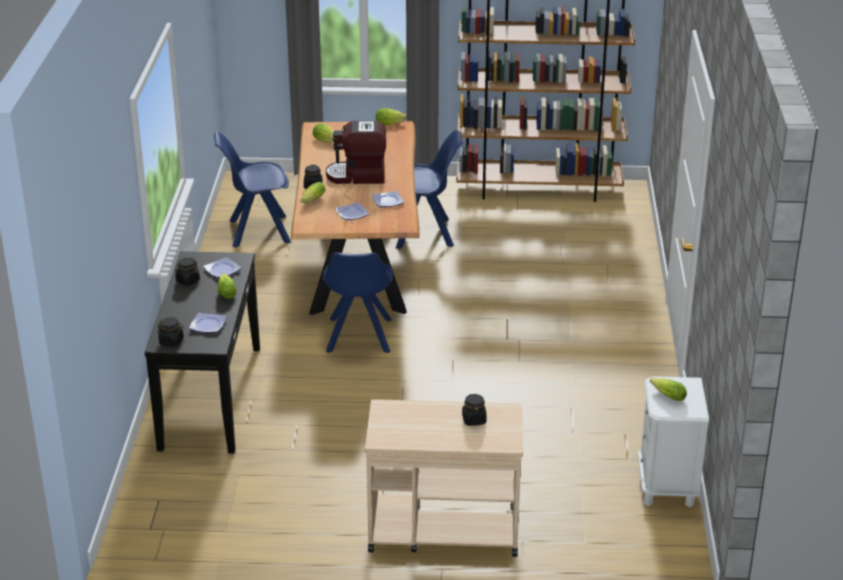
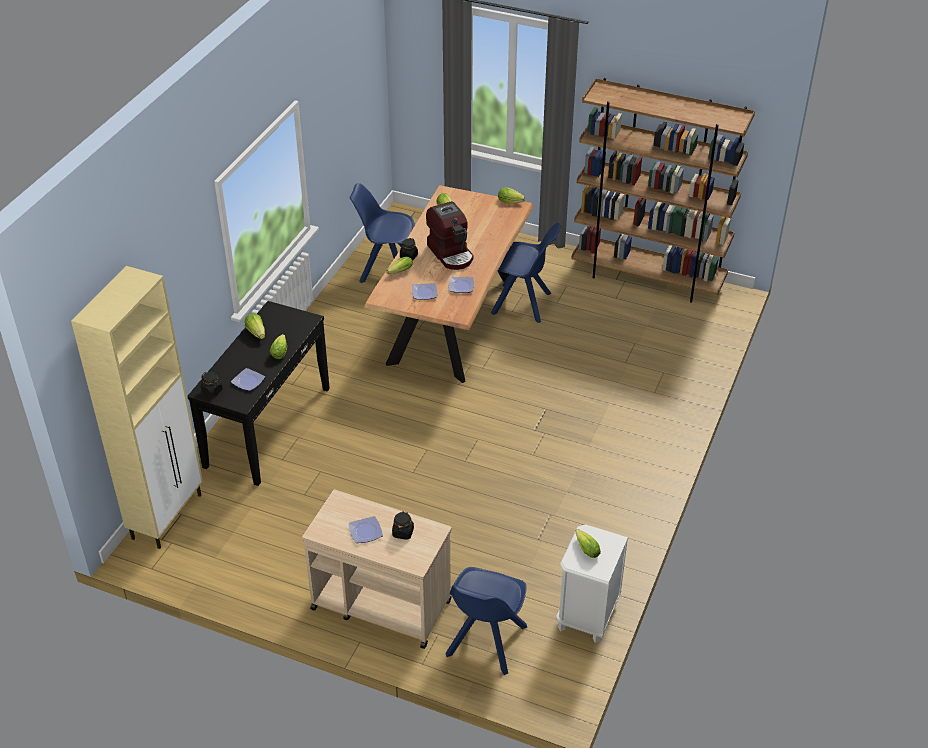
camera: 20 degrees right, 10 degrees up
(143, 505) = (168, 516): none -> beige cabinet
(187, 281) = (256, 333): black jar -> lettuce
(222, 269) = (289, 327): plate -> plate (366, 531)
(357, 176) = (451, 253): coffee machine -> coffee machine turned 135 degrees counterclockwise
(359, 337) = (413, 397): blue chair -> blue chair (485, 642)

